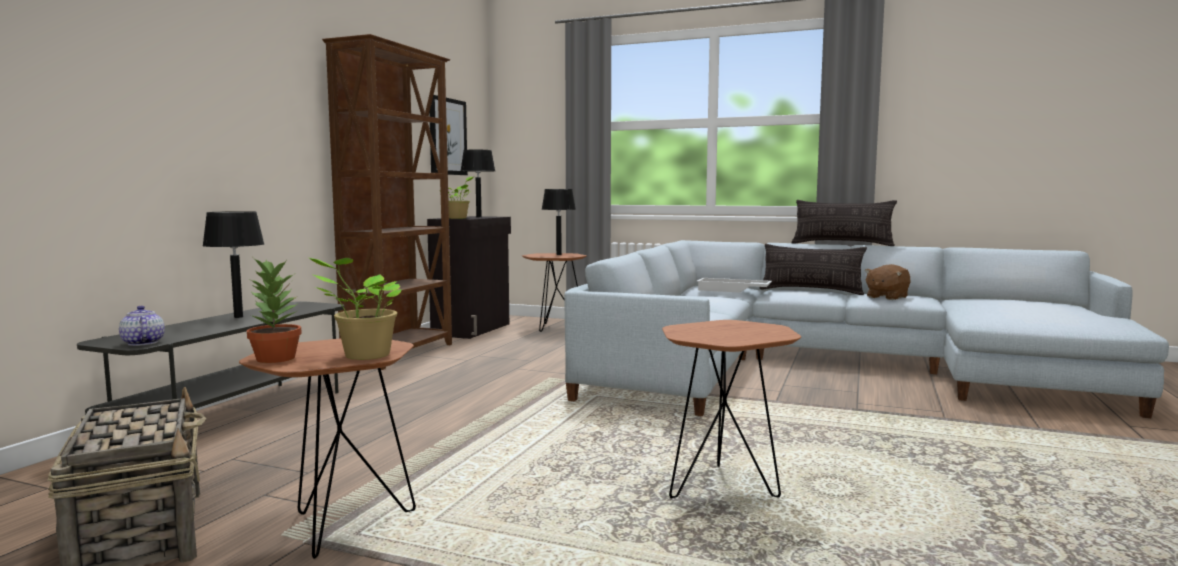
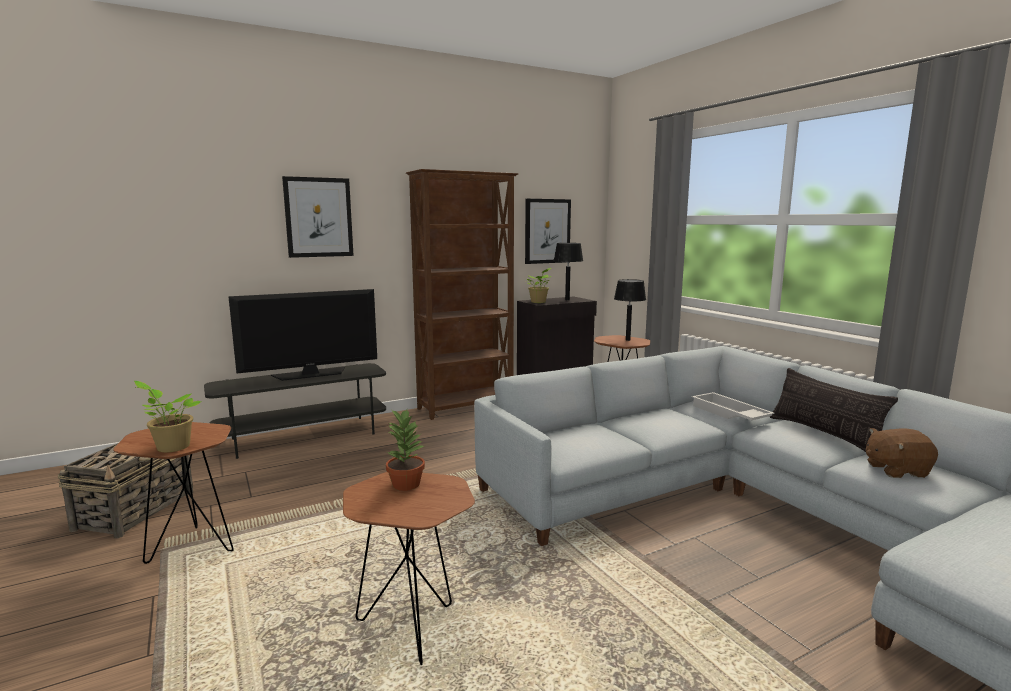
camera: 40 degrees right, 5 degrees up
(142, 343) = (223, 390): teapot -> none
(225, 84) = (318, 217): none -> picture
(238, 317) = (310, 374): black table lamp -> television
(275, 358) = (142, 436): potted plant -> potted plant (406, 484)
(842, 244) = (892, 384): pillow -> none

